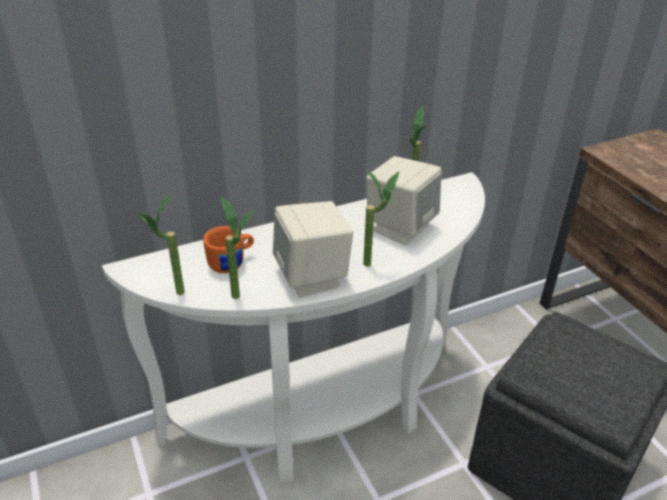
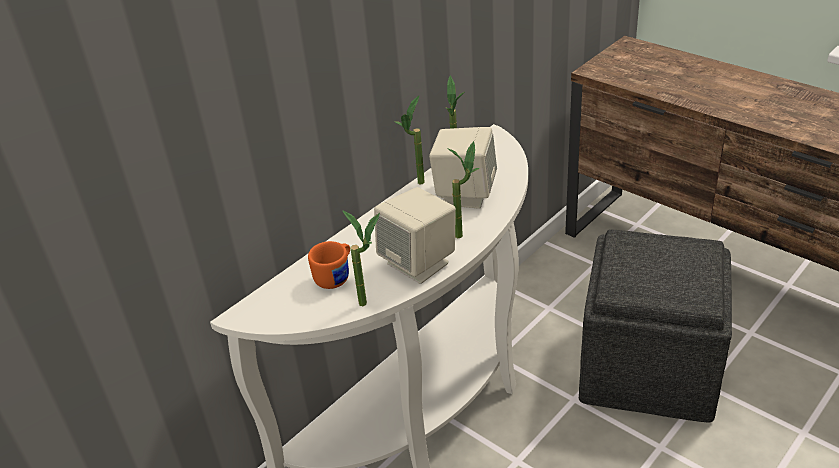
camera: 20 degrees left, 0 degrees up
(172, 295) = (302, 323): potted plant -> potted plant (416, 186)

